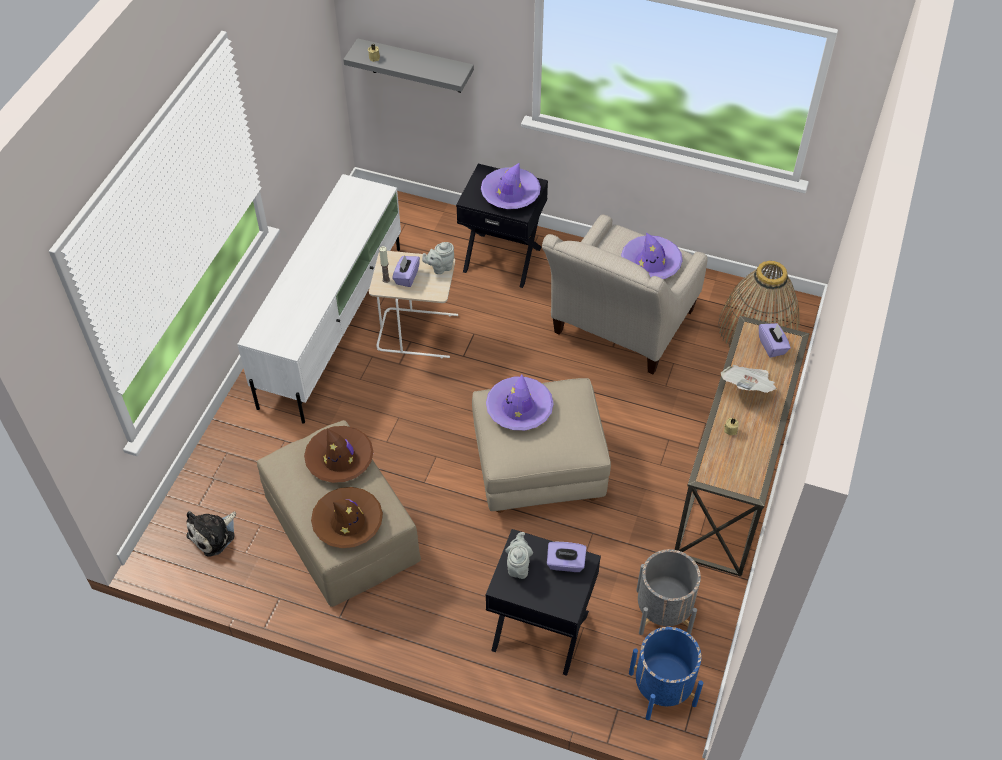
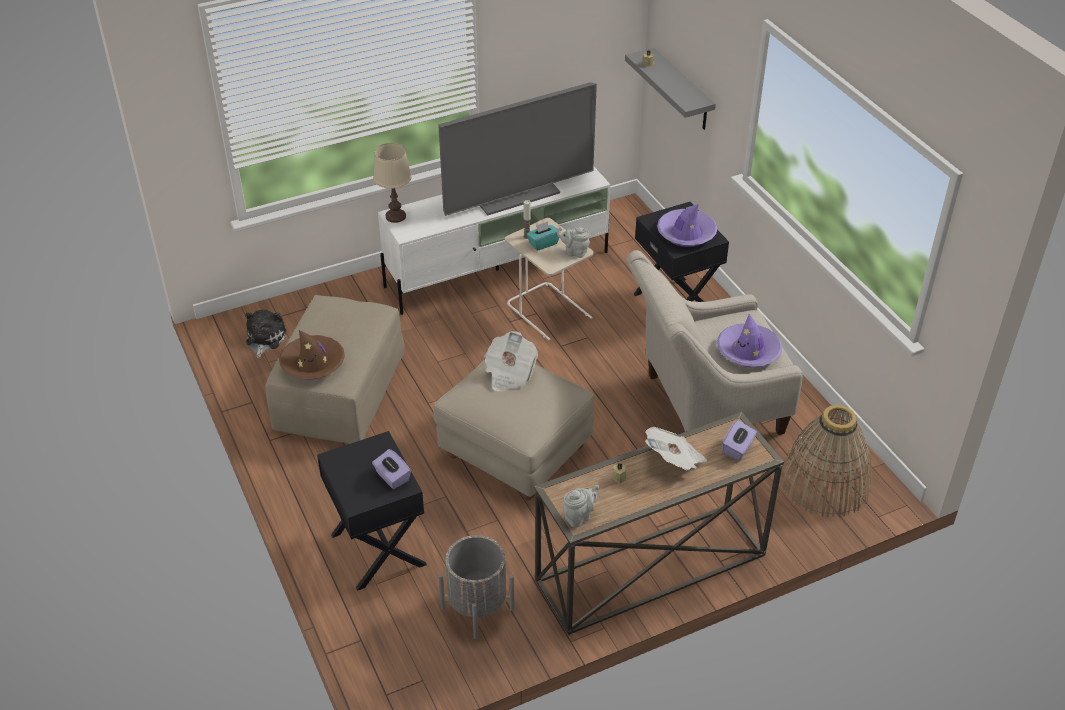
camera: 45 degrees right, 10 degrees down
(214, 534) = (264, 339): plush toy -> plush toy turned 105 degrees clockwise
(259, 337) = (395, 216): none -> beige table lamp
(333, 246) = (516, 193): none -> television
(340, 459) = (358, 325): brown hat -> none
(406, 277) = (543, 243): purple tissue box -> turquoise tissue box
(518, 566) = (360, 455): grey teapot -> grey teapot (579, 516)
(519, 408) = (509, 373): purple hat -> newspaper
(662, 689) = (408, 655): blue planter -> none

